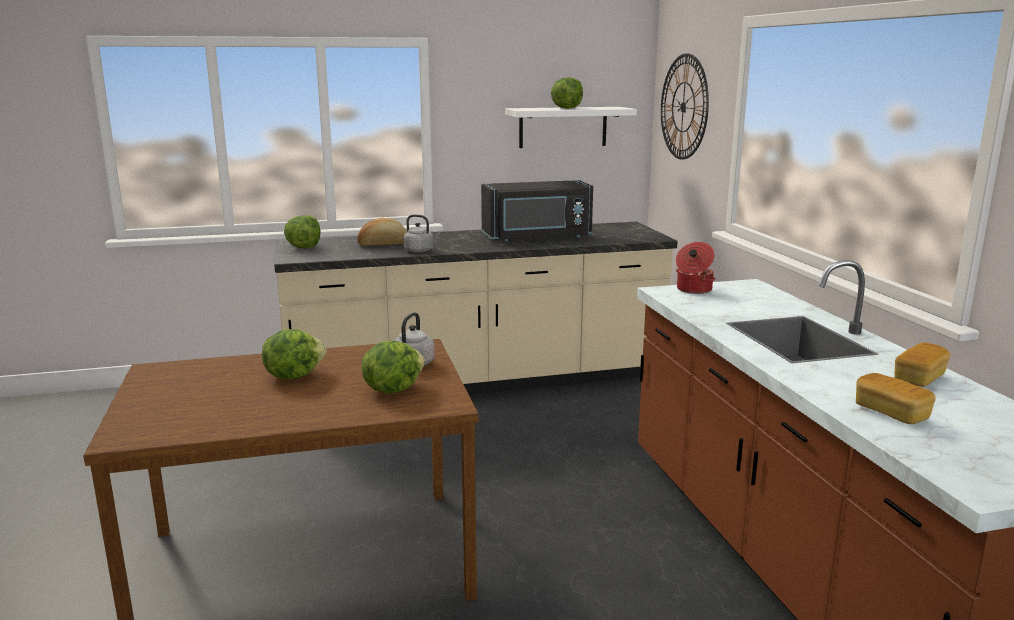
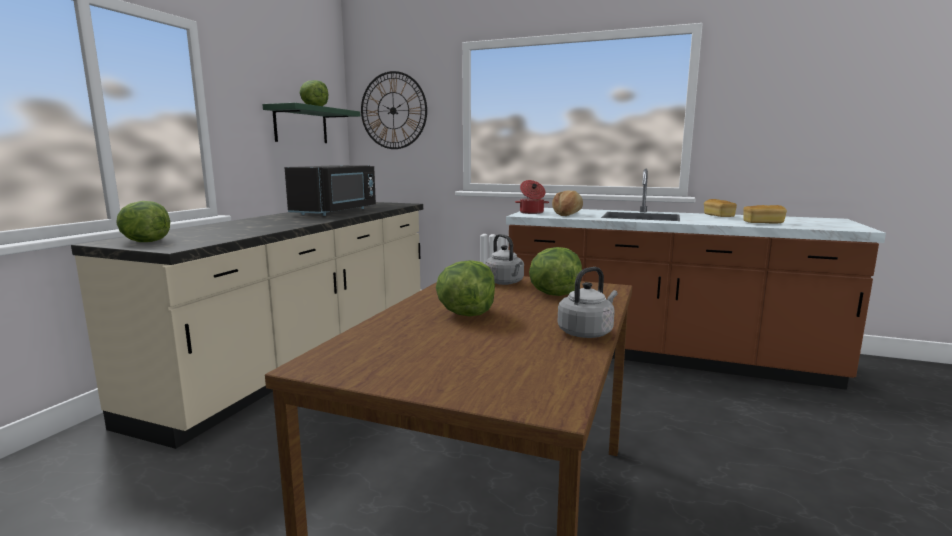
camera: 55 degrees left, 5 degrees down
(383, 245) = (229, 229): bread -> bread (568, 214)
(420, 251) = (285, 227): grey kettle -> grey kettle (587, 332)
(563, 127) = (301, 125): white shelf -> green shelf

